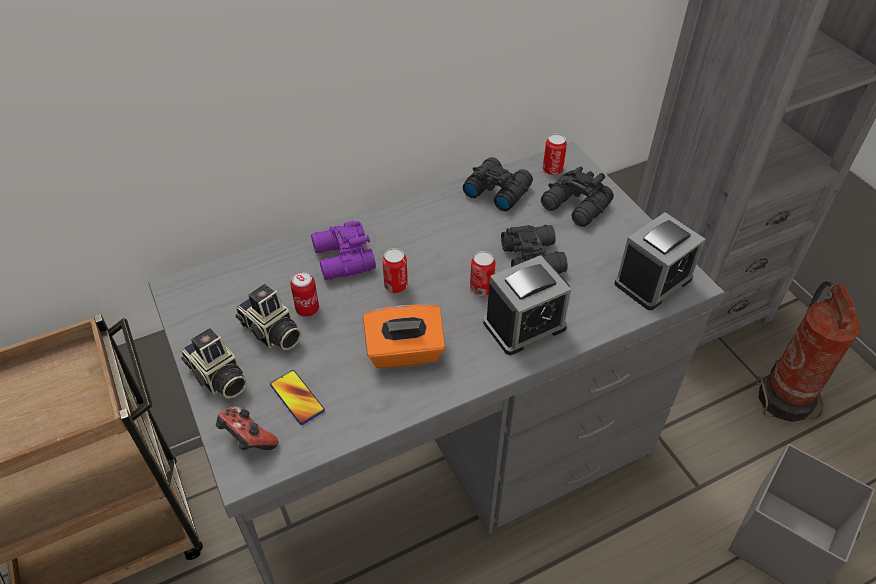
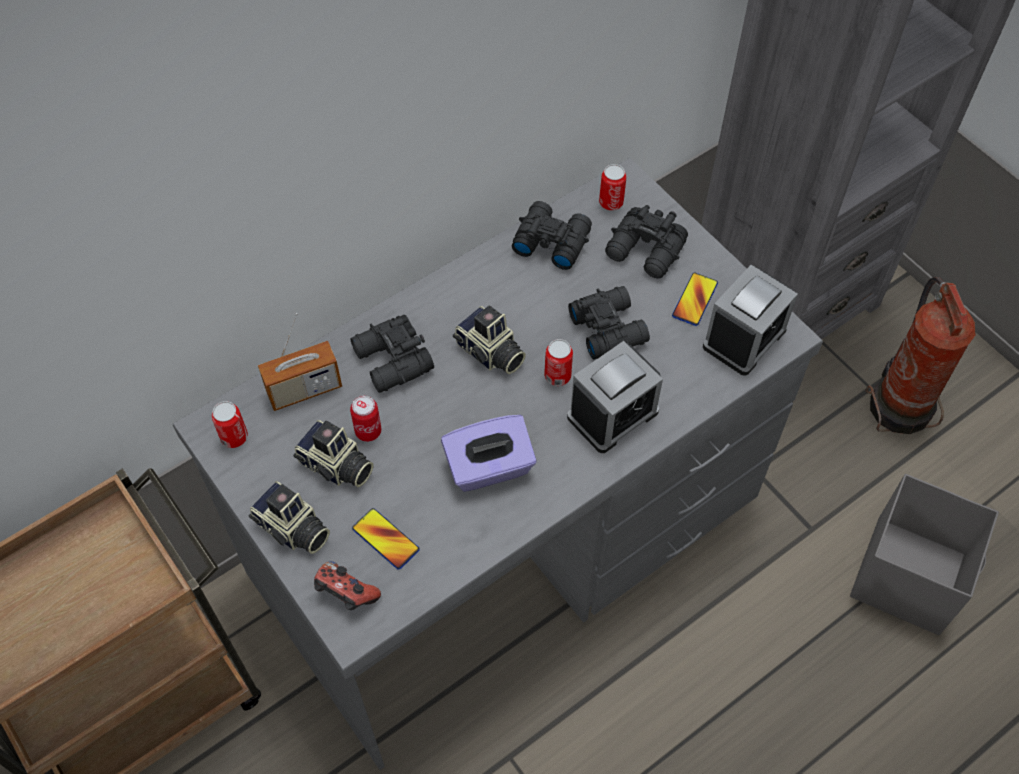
camera: 10 degrees left, 10 degrees up
(264, 271) = (304, 390): none -> radio
(342, 260) = (392, 362): purple binoculars -> black binoculars
(396, 285) = (460, 386): can -> can (234, 437)
(405, 352) = (489, 468): orange tissue box -> purple tissue box
(427, 264) = (490, 353): none -> camera
(612, 247) = (695, 300): none -> phone

